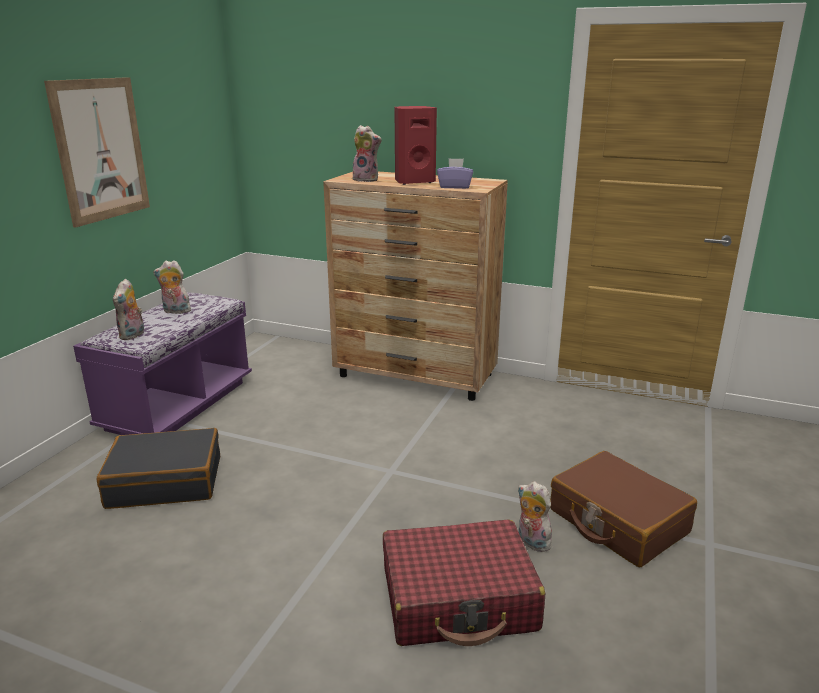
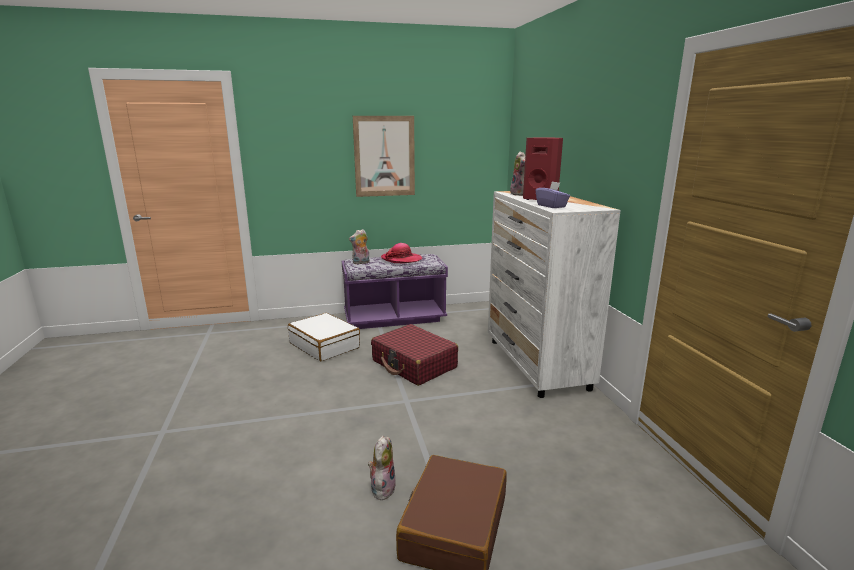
camera: 55 degrees right, 5 degrees down
(165, 481) = (325, 345): black suitcase -> white suitcase
(175, 311) = (401, 259): plush toy -> hat
(416, 376) = (536, 364): brown dresser -> white dresser
(459, 599) = (294, 477): red suitcase -> red suitcase (414, 364)

